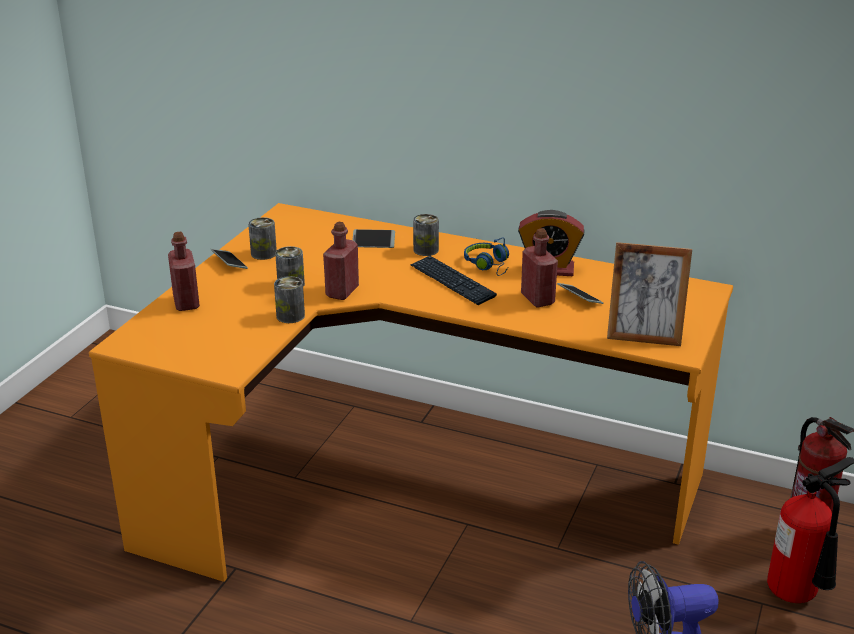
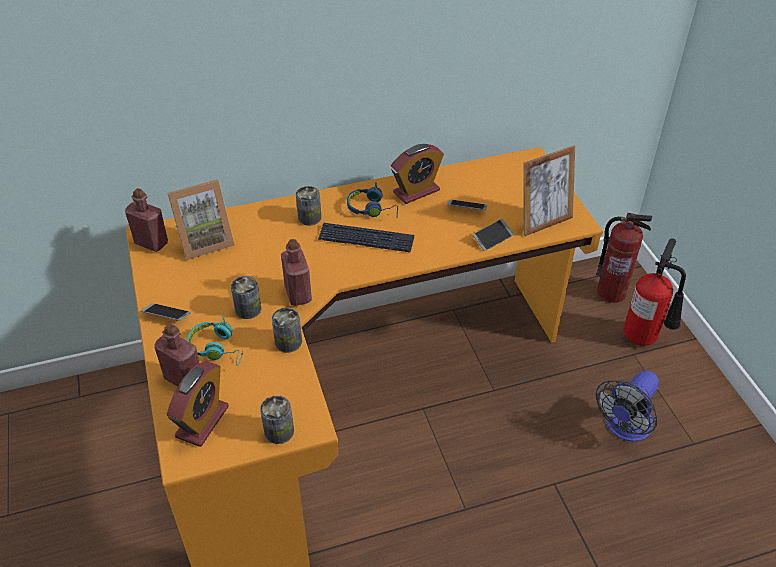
camera: 40 degrees left, 15 degrees up
(162, 331) = (202, 421): none -> alarm clock
(234, 296) = (217, 348): none -> turquoise headphones
(263, 253) = (184, 289): can -> can (279, 431)
(321, 232) = (204, 241): none -> picture frame
(373, 243) = (261, 231): phone -> phone (492, 238)
(537, 299) = (442, 224): red bottle -> red bottle (151, 243)

